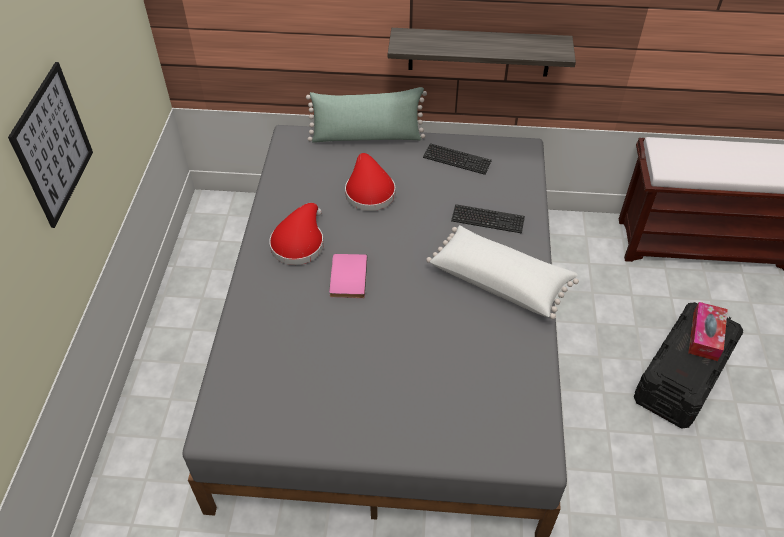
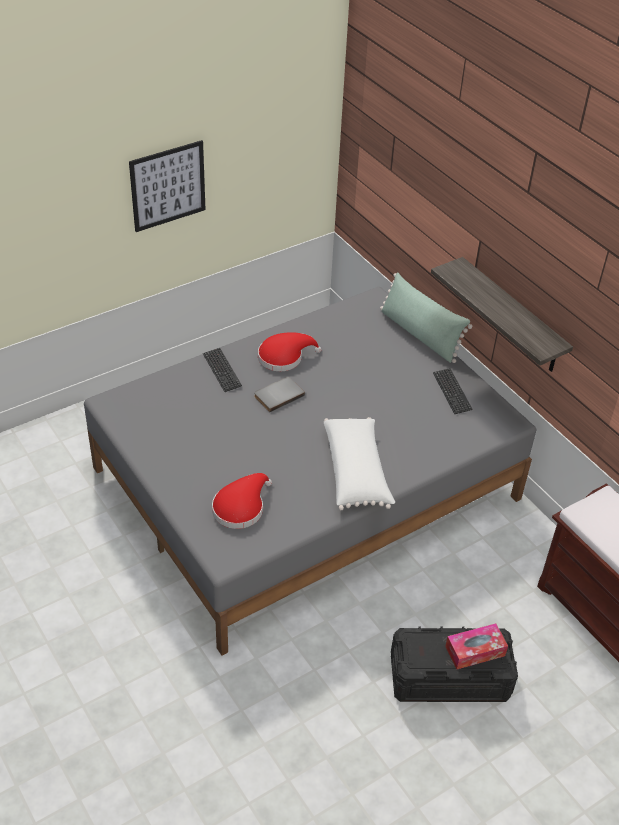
camera: 50 degrees right, 5 degrees down
(346, 277) = (278, 395): pink book -> grey book
(369, 191) = (367, 364): red hat -> red hat (240, 507)
(487, 220) = (408, 438): keyboard -> keyboard (222, 370)

